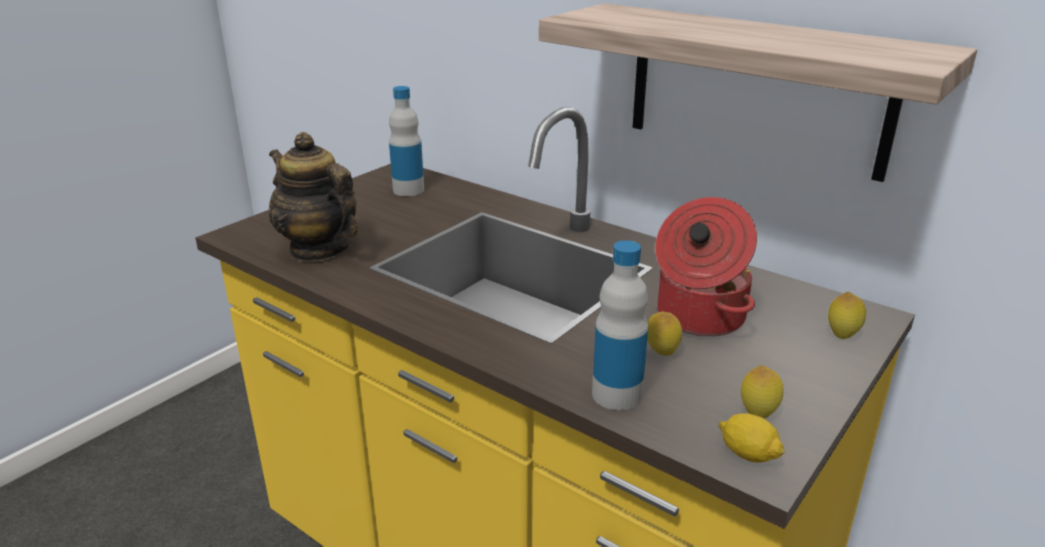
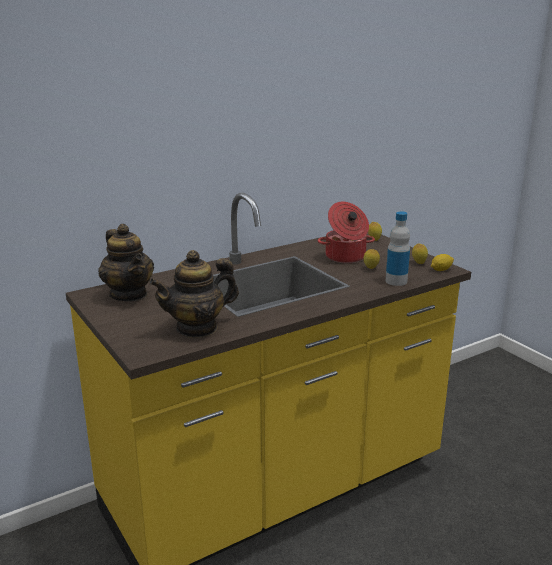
camera: 70 degrees left, 5 degrees down
(408, 190) = (129, 294): bottle -> teapot
(756, 89) = (293, 158): shelf -> none

